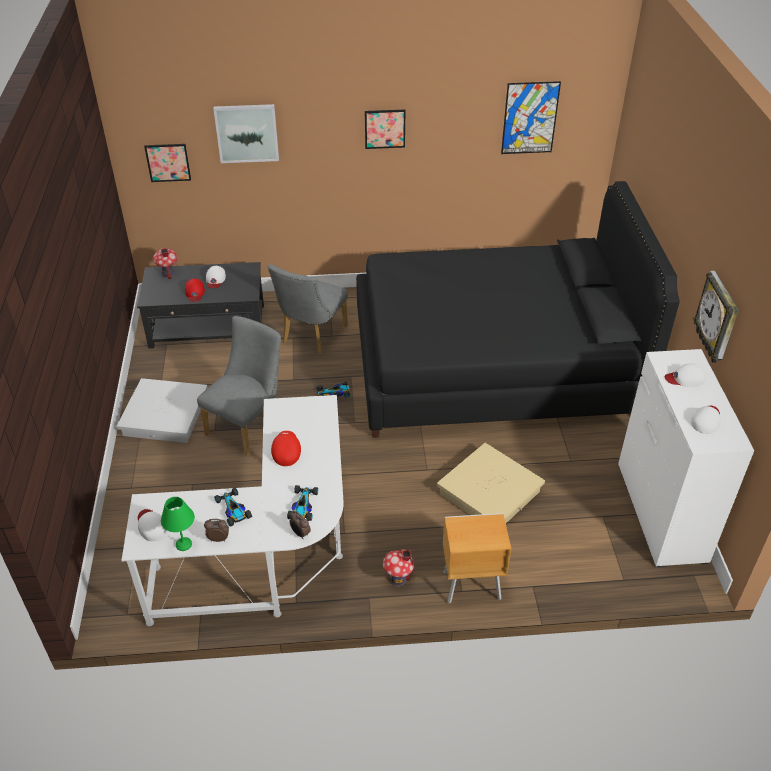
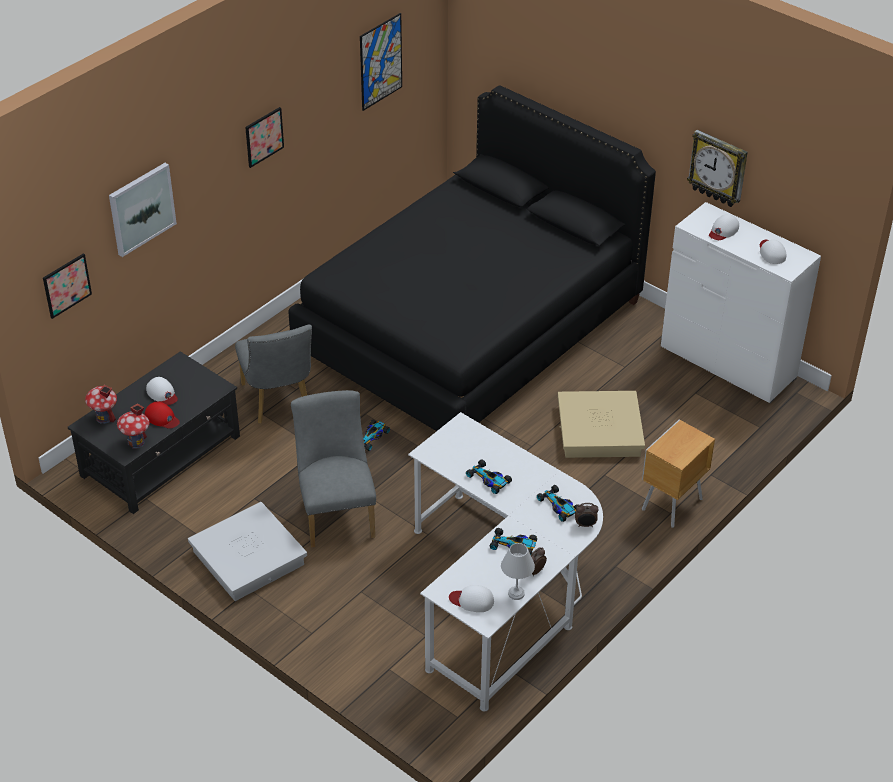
camera: 45 degrees left, 0 degrees up
(183, 544) = (515, 594): green table lamp -> white table lamp
(286, 452) = (489, 480): red cap -> toy car
(398, 579) = (618, 538): toy house -> toy house (136, 442)

